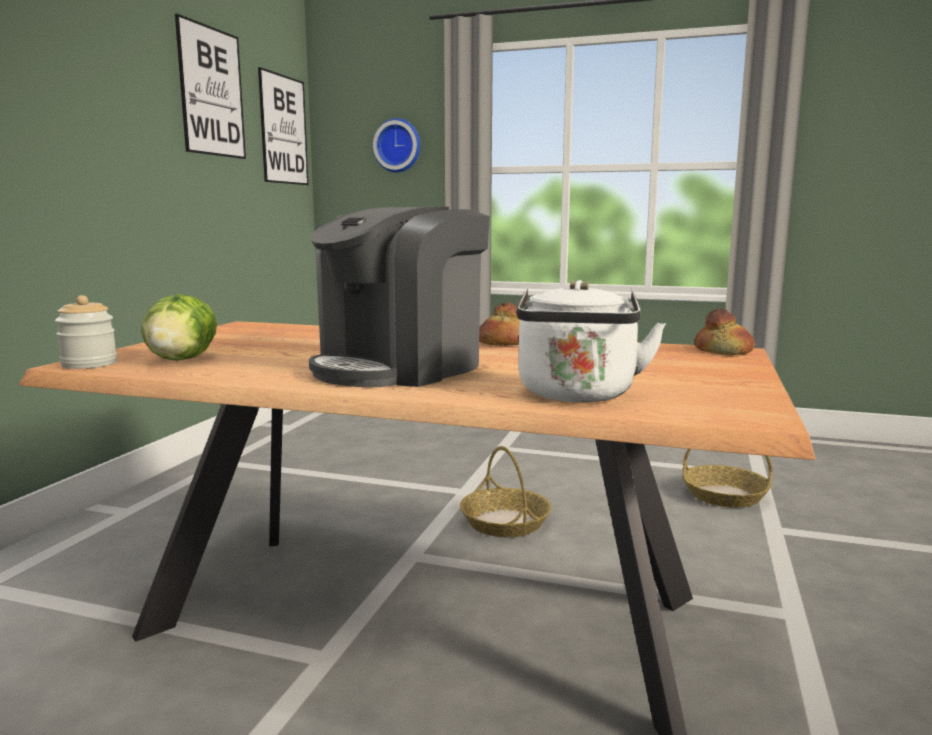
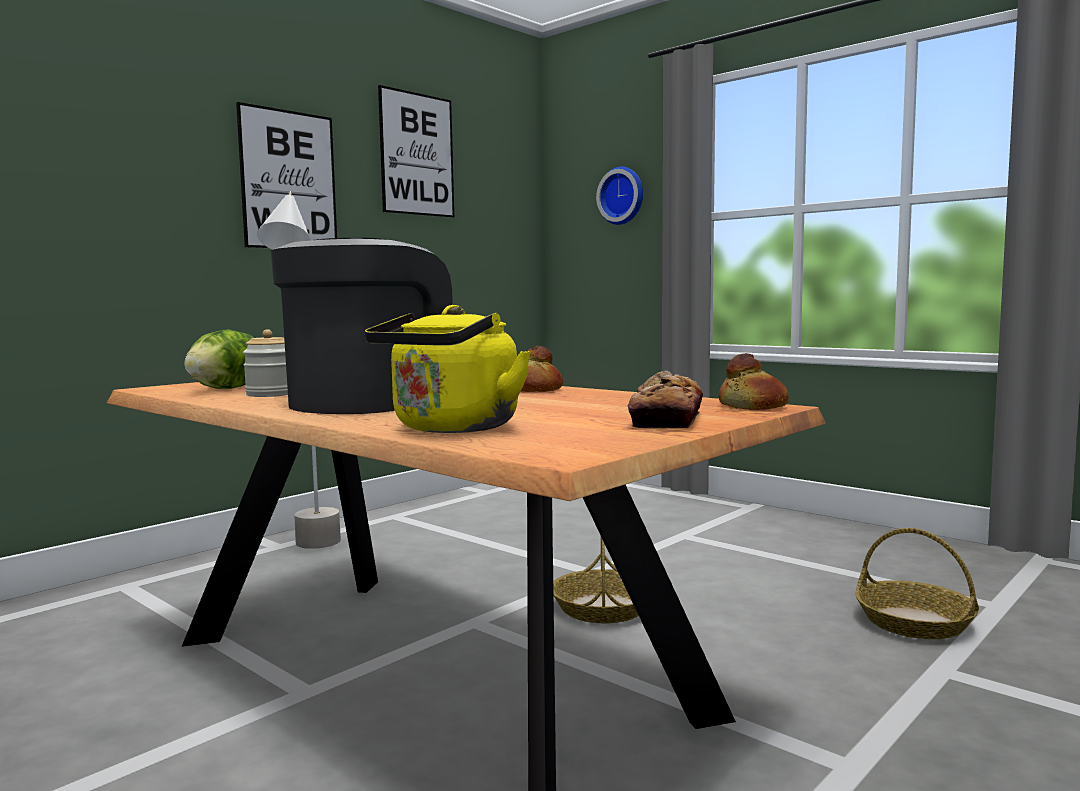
camera: 25 degrees right, 5 degrees down
(89, 364) = (158, 388): jar -> jar (270, 394)
(175, 513) = (311, 553): none -> grey floor lamp
(283, 130) = (506, 187): picture -> picture (288, 180)
(400, 368) = (371, 402): coffee machine -> coffee machine turned 150 degrees clockwise
(577, 395) = (452, 428): white kettle -> yellow kettle
(709, 370) = (666, 420): none -> bread

